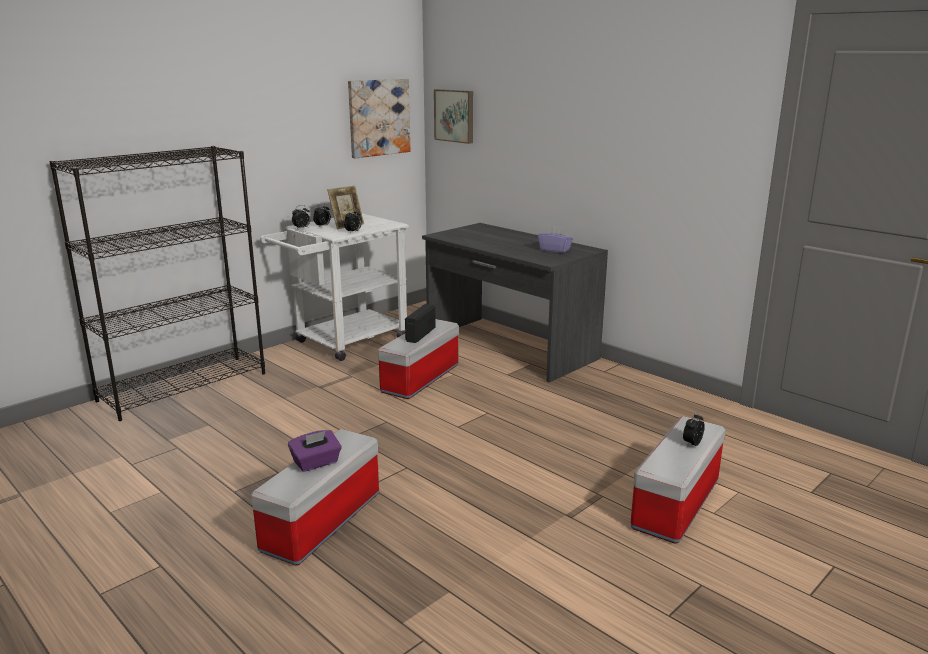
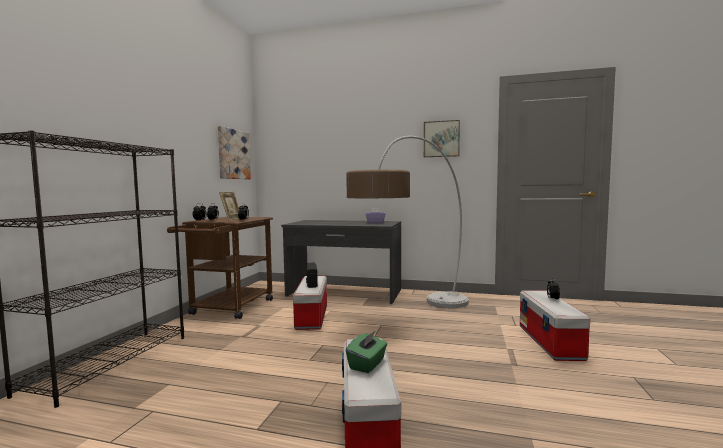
camera: 30 degrees left, 15 degrees down
(316, 463) = (367, 364): purple tissue box -> green tissue box
(343, 343) = (228, 309): white cart -> brown cart
(455, 115) = (281, 156): picture -> picture (441, 139)
(547, 407) = (410, 315): none -> floor lamp

